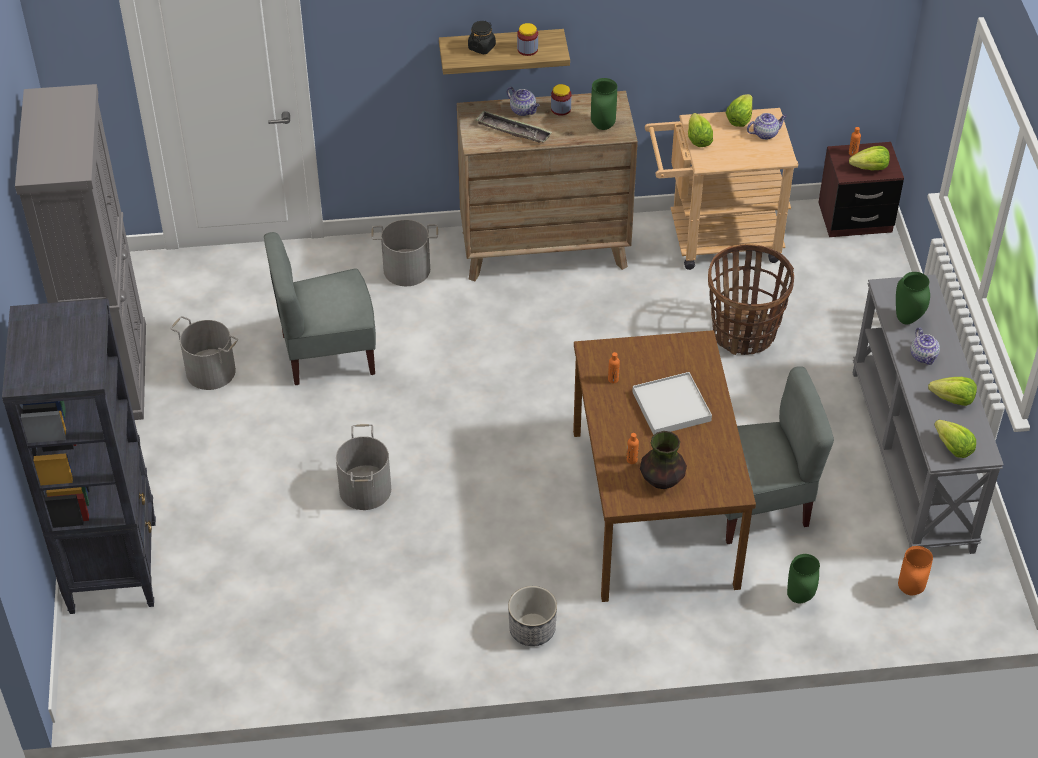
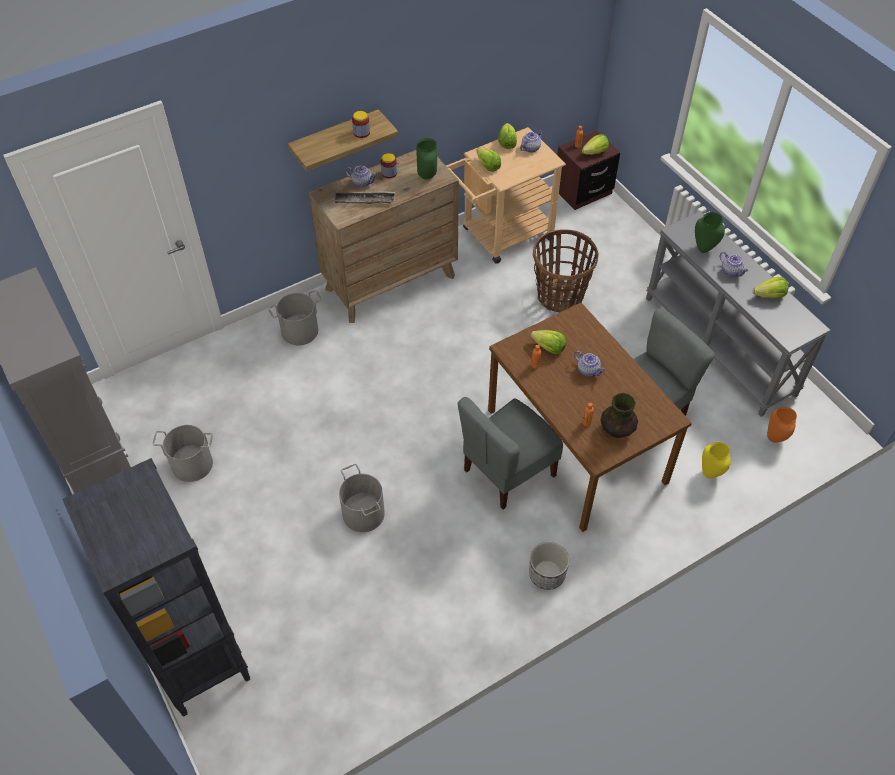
camera: 25 degrees left, 5 degrees up
(327, 353) = (276, 416): grey chair -> grey chair (508, 472)
(482, 47) = (325, 141): black jar -> none
(671, 406) = (588, 370): white tray -> teapot
(800, 598) = (710, 473): green vase -> yellow vase
(953, 447) = (792, 330): lettuce -> lettuce (548, 348)

